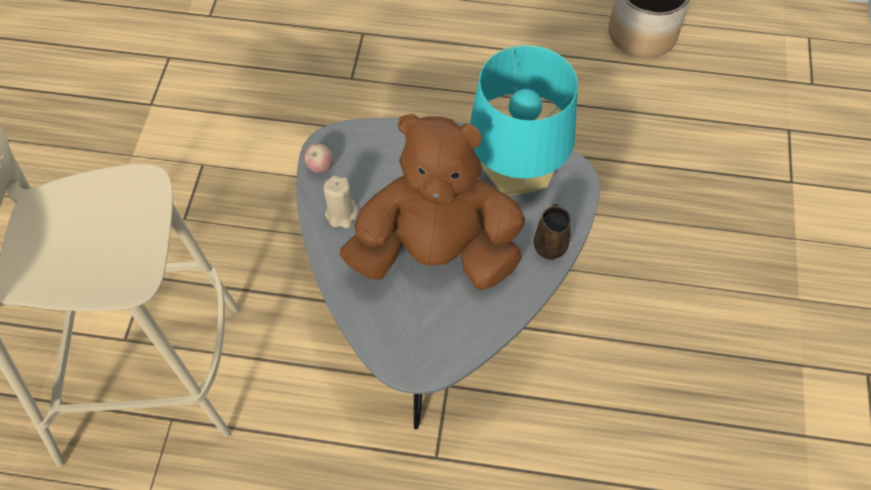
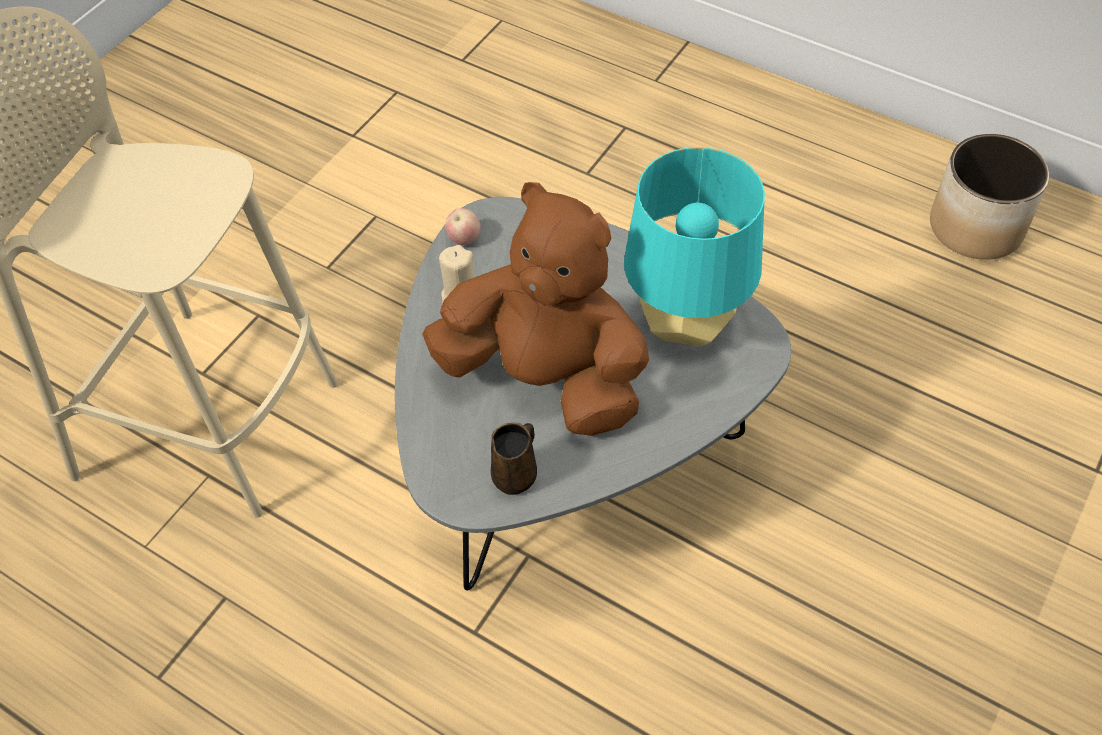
camera: 25 degrees right, 5 degrees down
(550, 244) = (688, 414): brown mug -> brown mug (516, 475)

